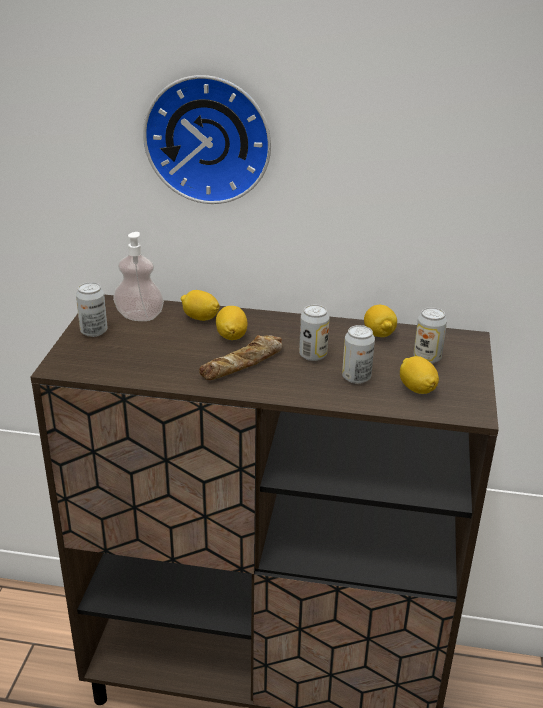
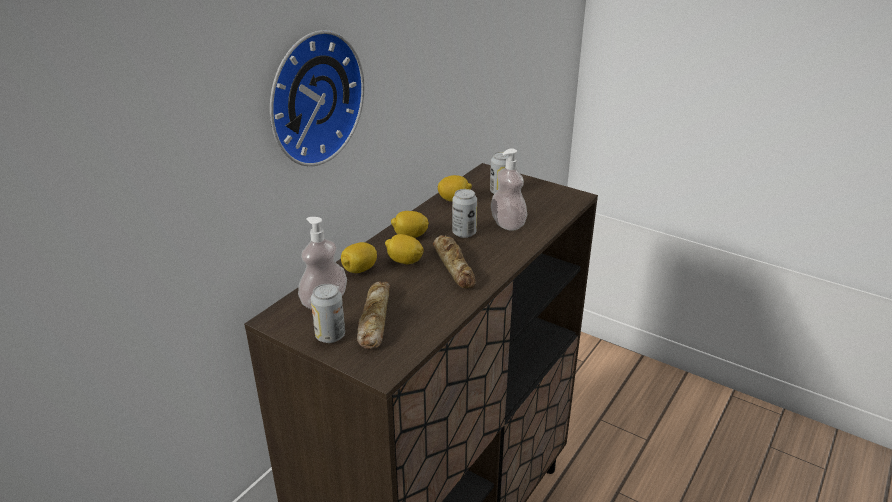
camera: 65 degrees left, 0 degrees up
(127, 345) = (374, 319): none -> bread
(356, 377) = (508, 224): can -> soap dispenser
(417, 389) = (537, 206): lemon -> lemon (410, 236)

